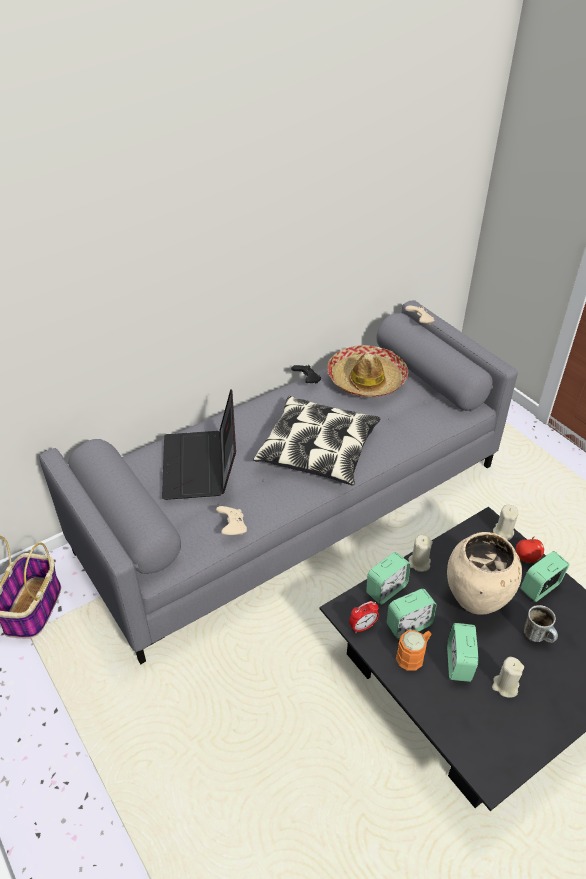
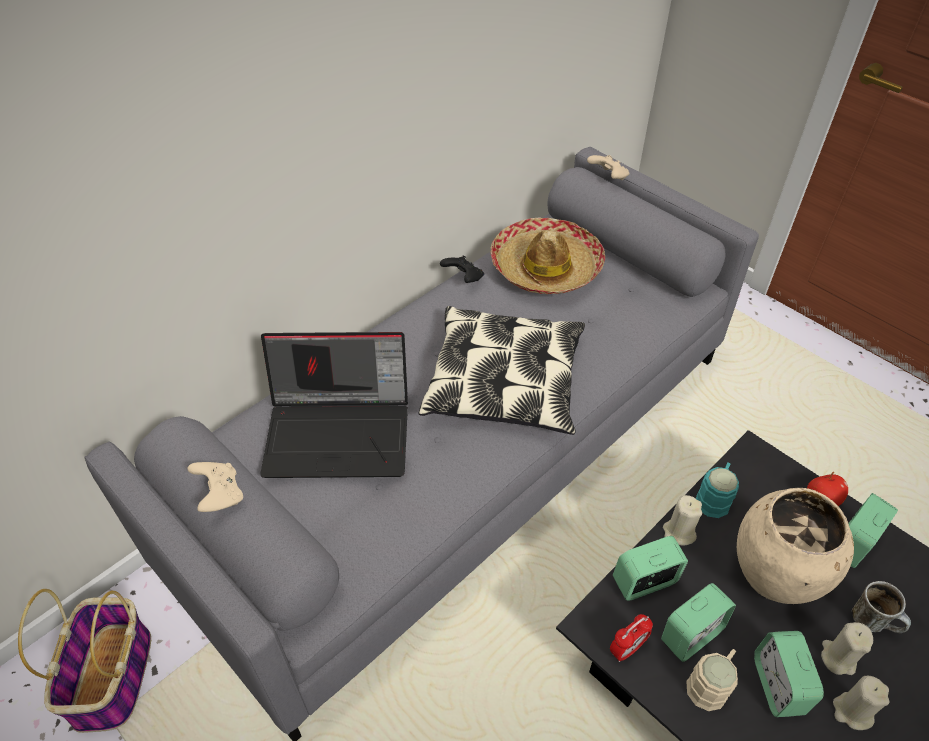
camera: 10 degrees left, 5 degrees up
(201, 466) = (340, 432): laptop -> laptop turned 75 degrees counterclockwise
(232, 528) = (408, 527): beige game controller -> beige game controller (220, 495)
(386, 589) = (644, 582): alarm clock -> alarm clock turned 150 degrees counterclockwise
(413, 655) = (711, 683): orange mug -> beige mug
(450, 545) = (714, 497): none -> turquoise mug
(503, 532) = (779, 466): beige candle -> beige candle (838, 657)

